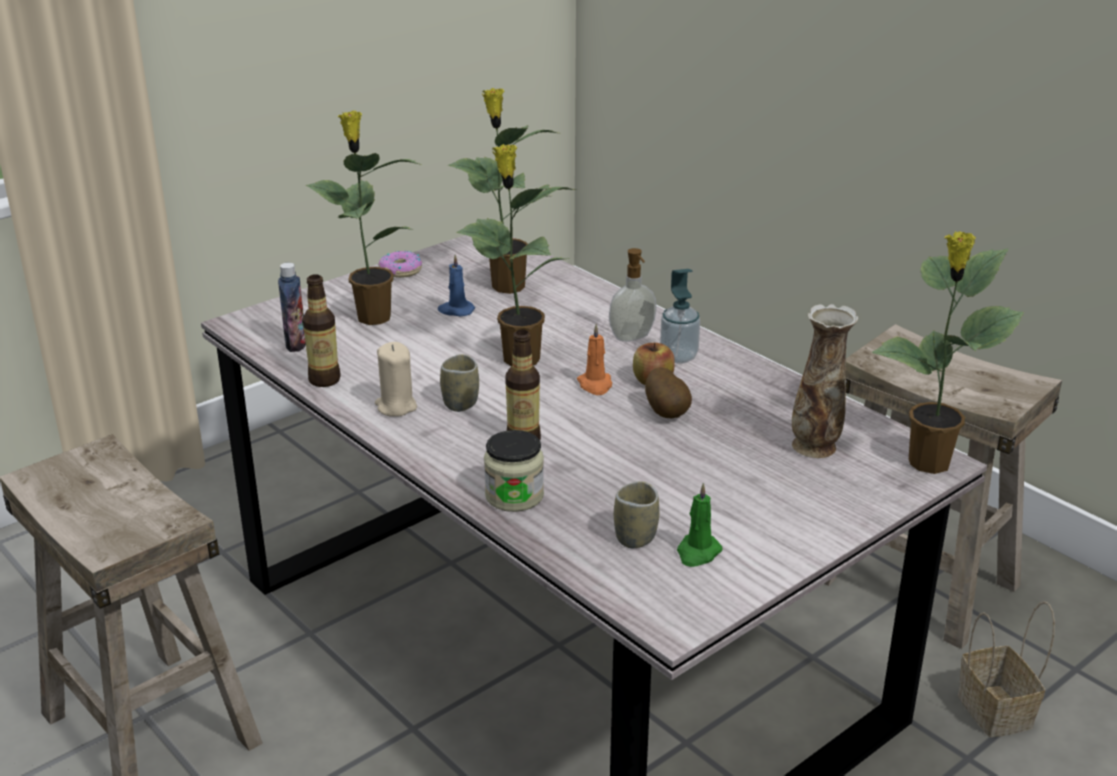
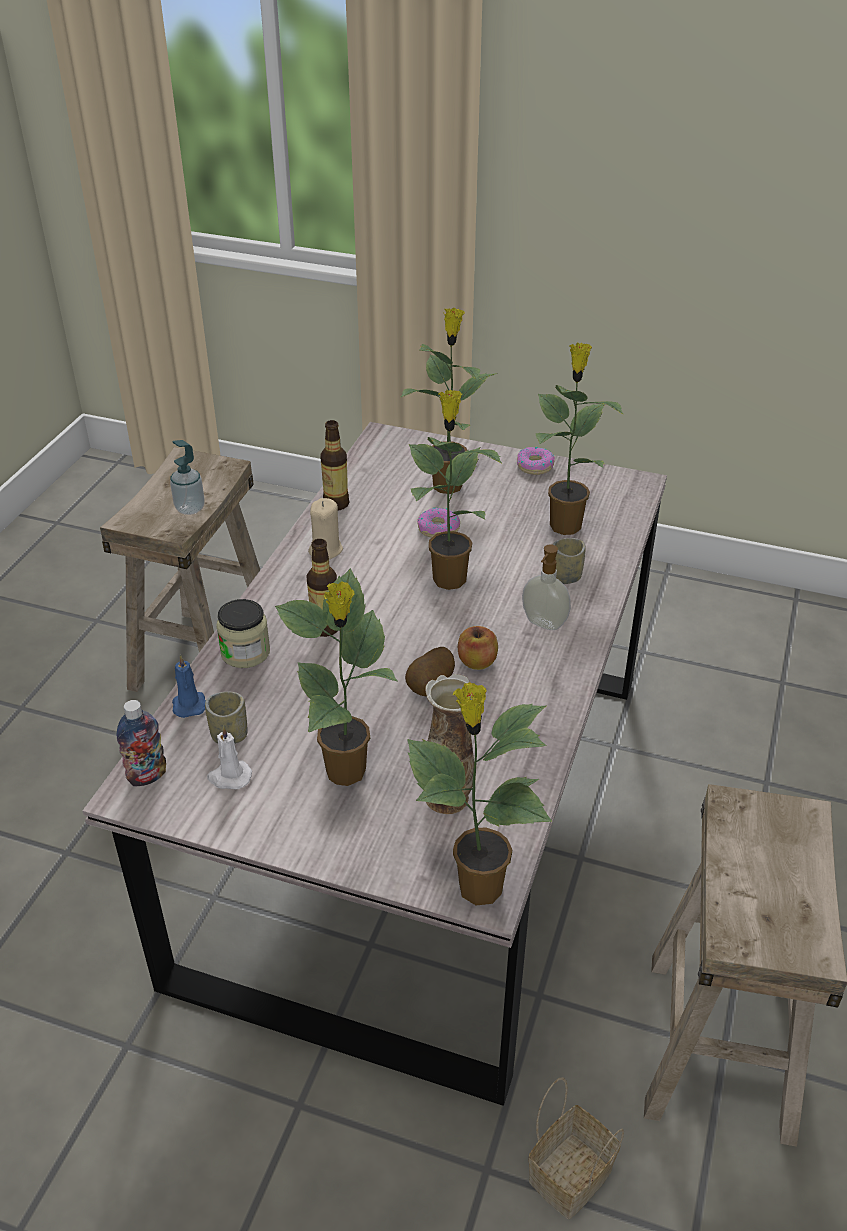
camera: 60 degrees right, 10 degrees up
(296, 344) = (374, 471): bottle -> bottle (147, 776)
(437, 341) = (438, 529): none -> donut
(455, 310) = (496, 517): blue candle -> blue candle (189, 704)
(460, 403) = (355, 576): cup -> cup (565, 577)
(595, 385) = (442, 632): orange candle -> none
(678, 357) = (534, 662): soap dispenser -> soap dispenser (190, 508)
(697, 553) = (229, 777): green candle -> white candle
(744, 486) = (347, 773): none -> potted plant

